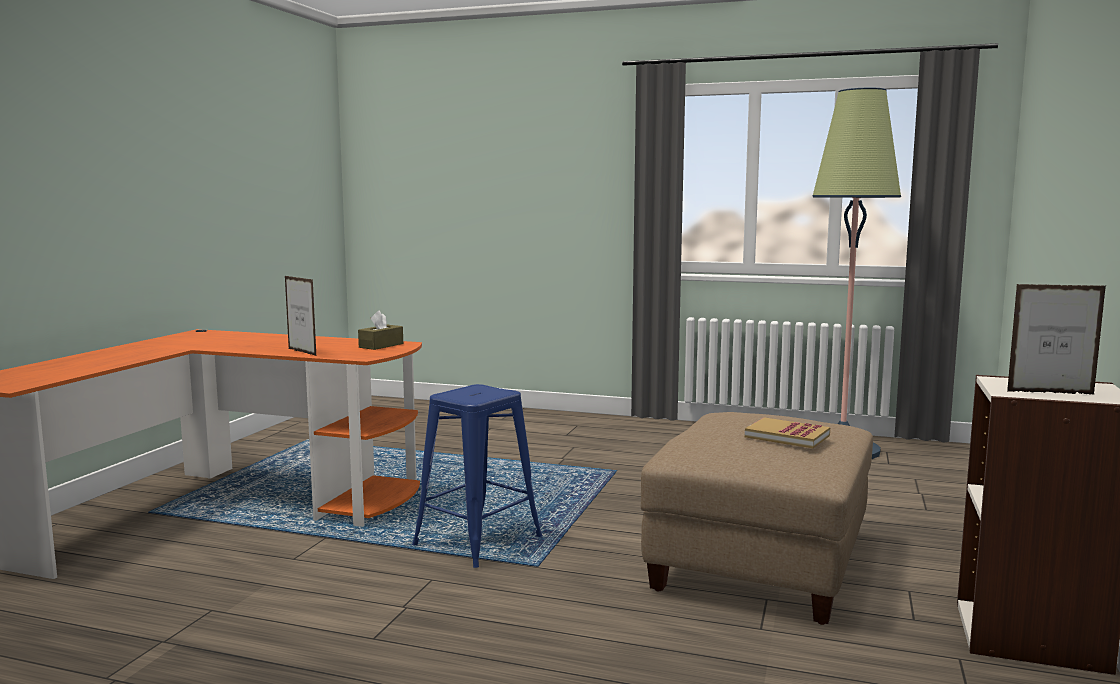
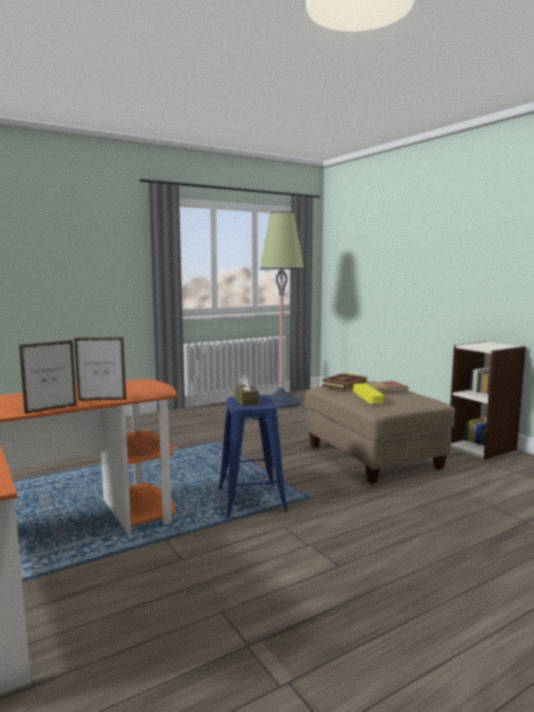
camera: 50 degrees left, 0 degrees up
(381, 345) = (133, 385): brown tissue box -> brown tissue box (246, 401)
(712, 437) = (367, 396): none -> yellow tray
(749, 415) = (344, 384): none -> book
(1050, 393) = (495, 346): picture frame -> picture frame (51, 409)

